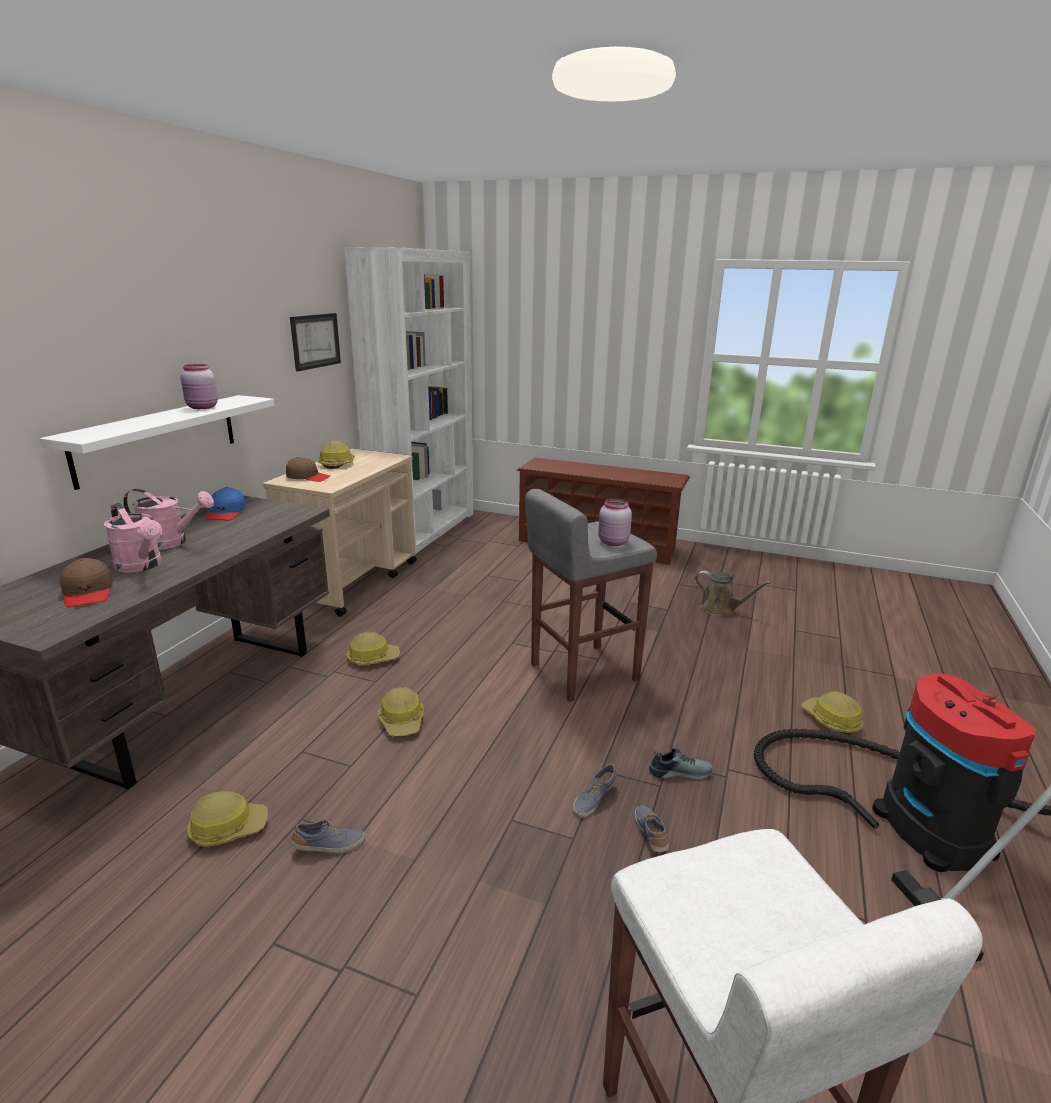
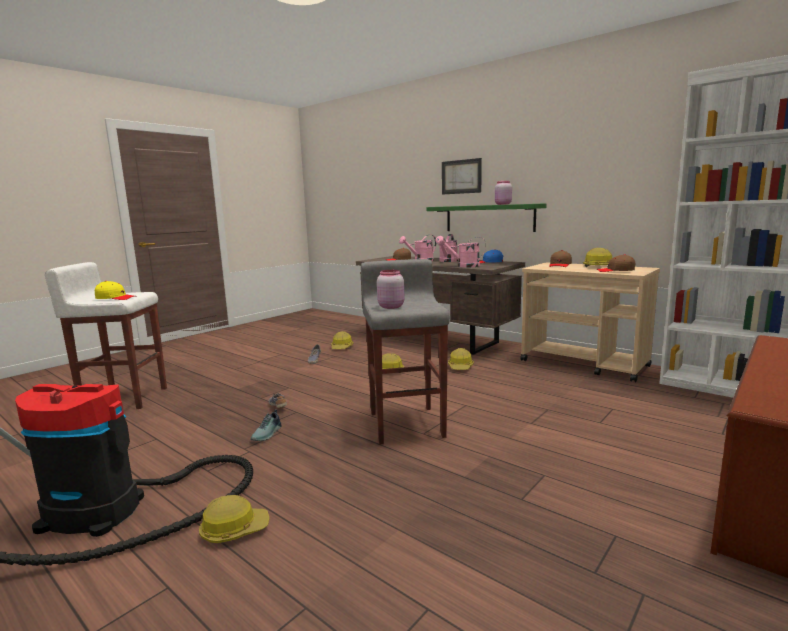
camera: 110 degrees right, 10 degrees down
(158, 438) = (489, 218): white shelf -> green shelf
(268, 526) = (464, 266): none -> pink watering can
(315, 341) = (638, 170): picture -> picture (461, 176)
(375, 461) = (616, 271): none -> brown cap
(651, 834) = (237, 415): shoe -> none
(720, 609) = (517, 549): brown watering can -> none
(760, 884) = (115, 298): none -> yellow cap

